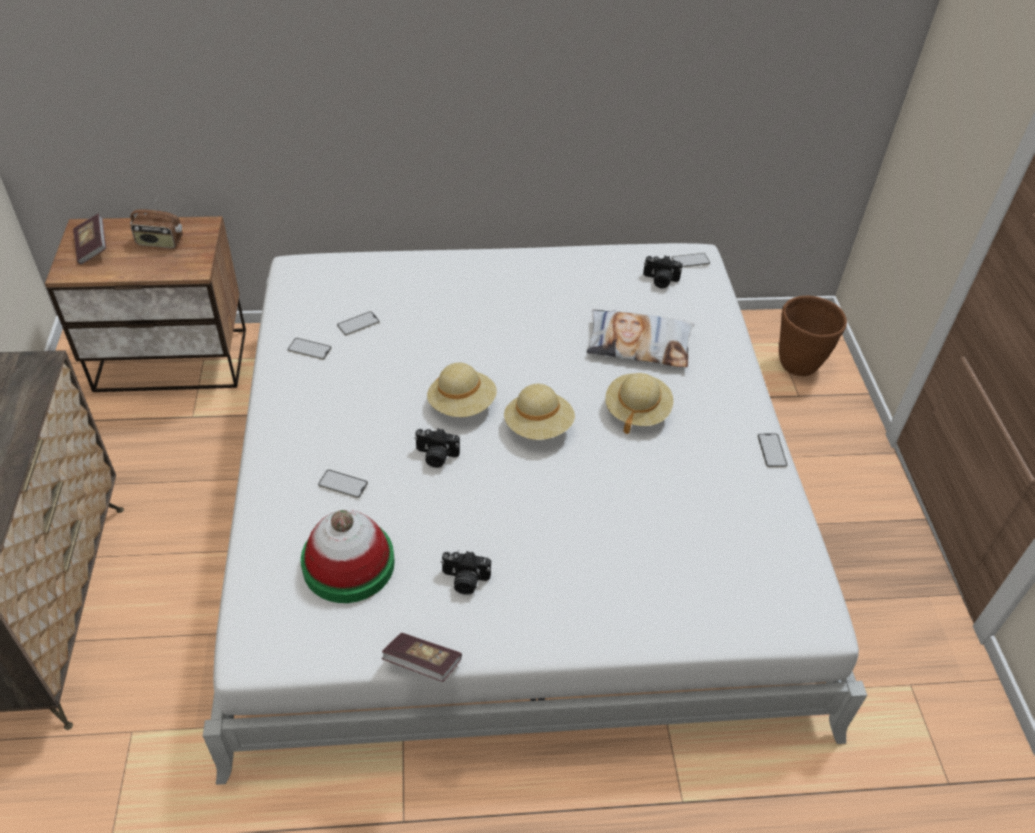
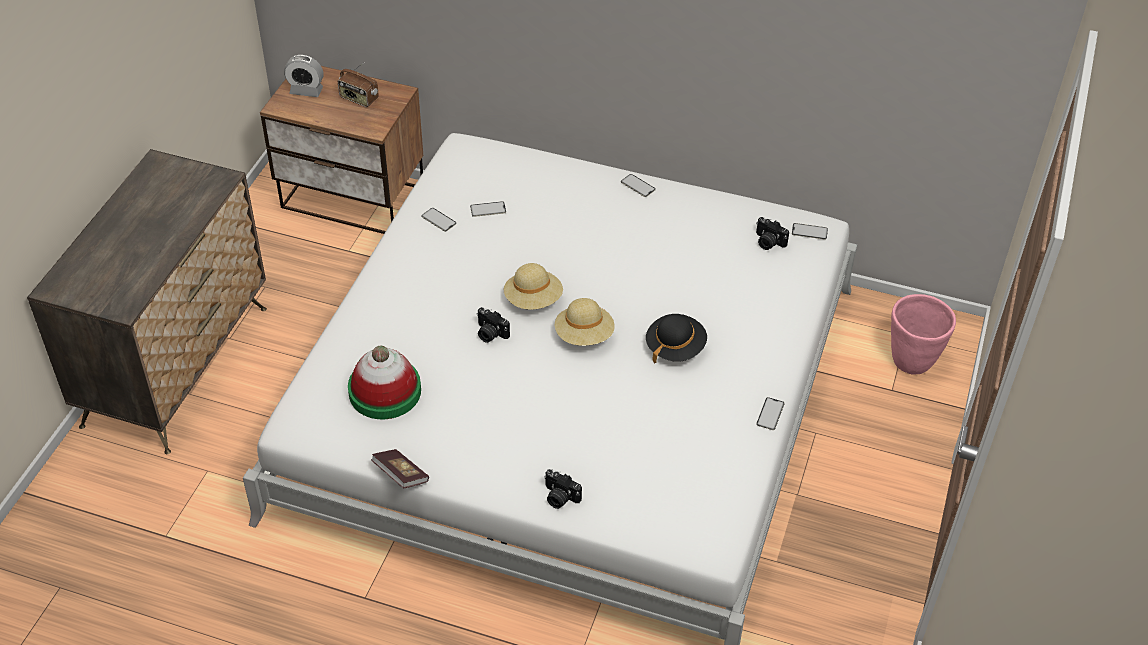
camera: 25 degrees right, 0 degrees up
(92, 248) = (306, 91): book -> alarm clock
(343, 484) = (410, 333): phone -> phone (638, 185)
(464, 580) = (461, 430): camera -> camera (559, 497)
(636, 411) = (675, 347): beige hat -> black hat
(639, 344) = (713, 293): pillow -> none
(797, 364) = (911, 361): brown planter -> pink planter

